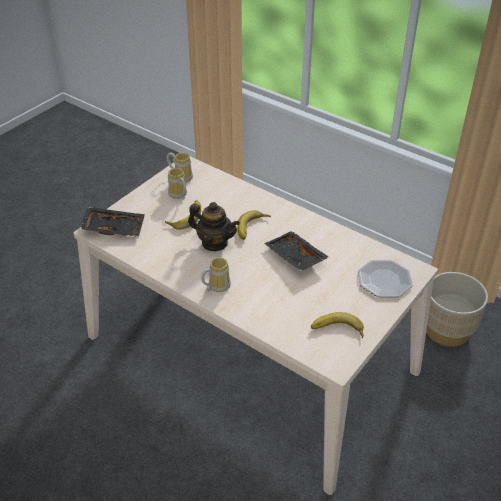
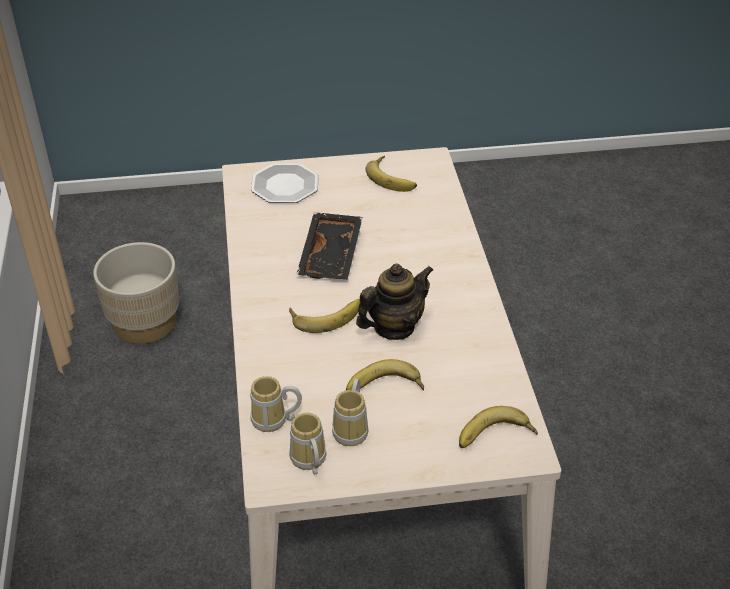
camera: 135 degrees left, 0 degrees up
(114, 227) = (495, 437): black tray -> banana
(214, 243) = (394, 327): teapot -> teapot turned 75 degrees clockwise
(216, 286) = (452, 280): mug -> mug (274, 421)

